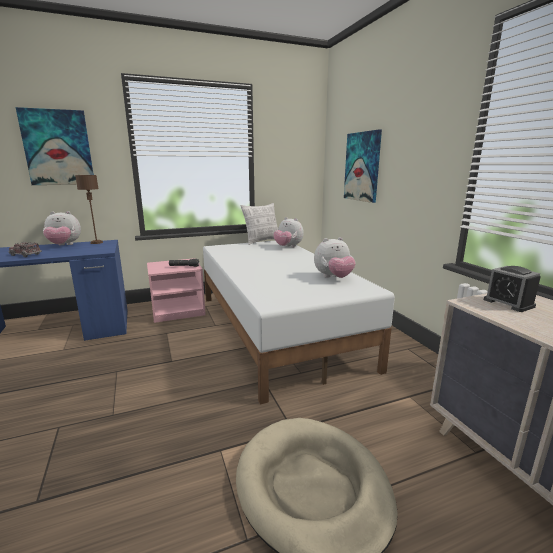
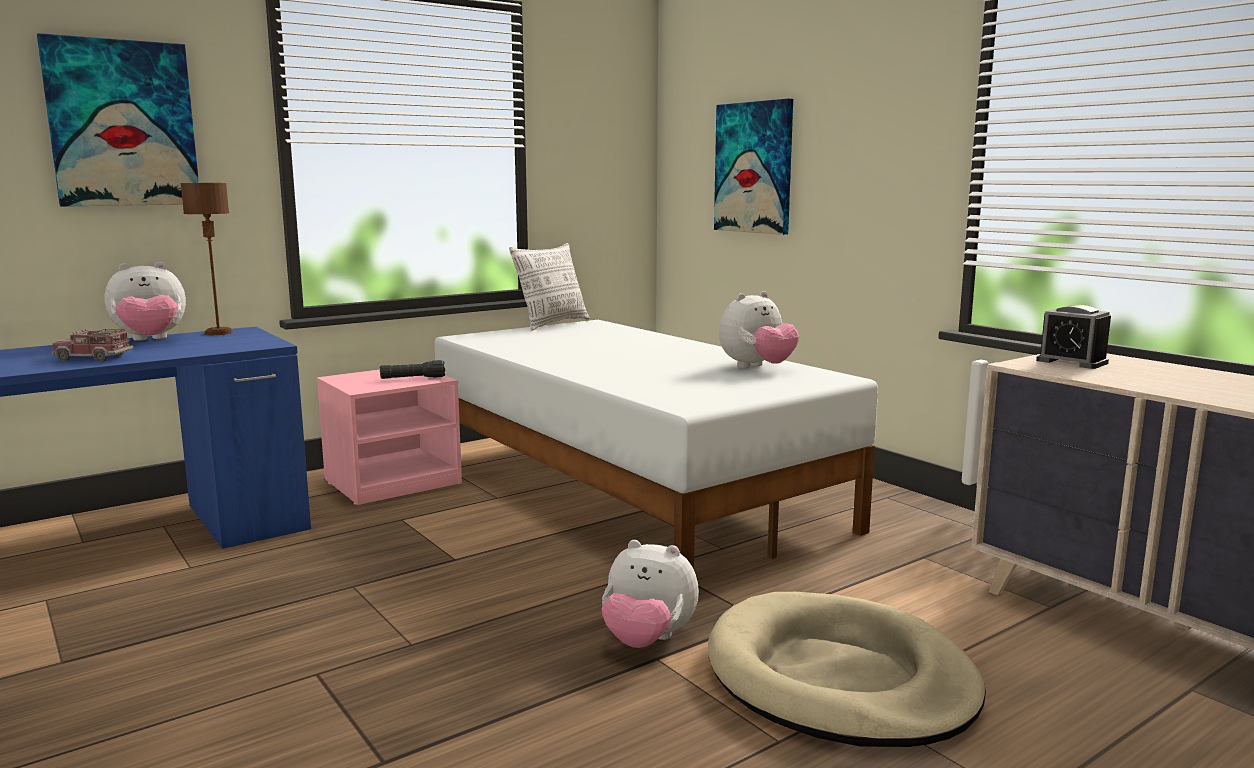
camera: 15 degrees left, 5 degrees down
(288, 247) = (618, 330): plush toy -> plush toy (647, 640)

